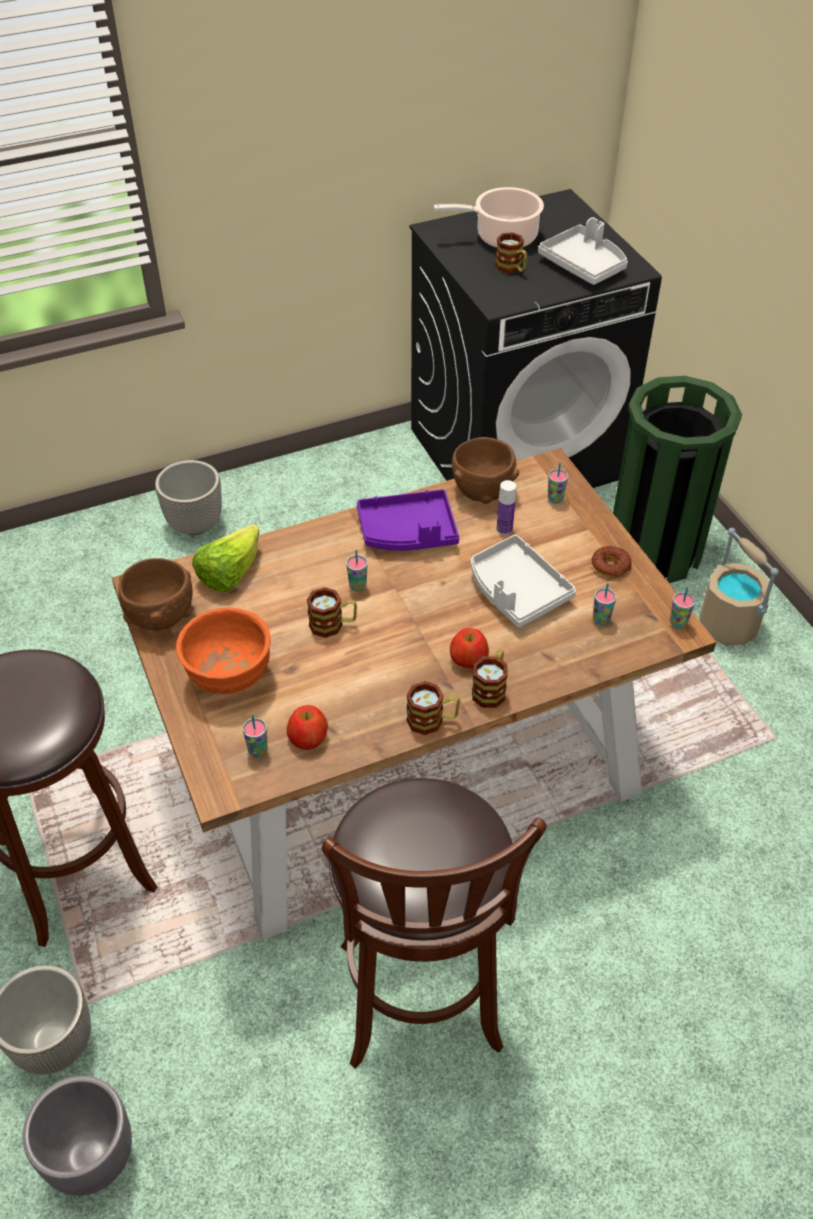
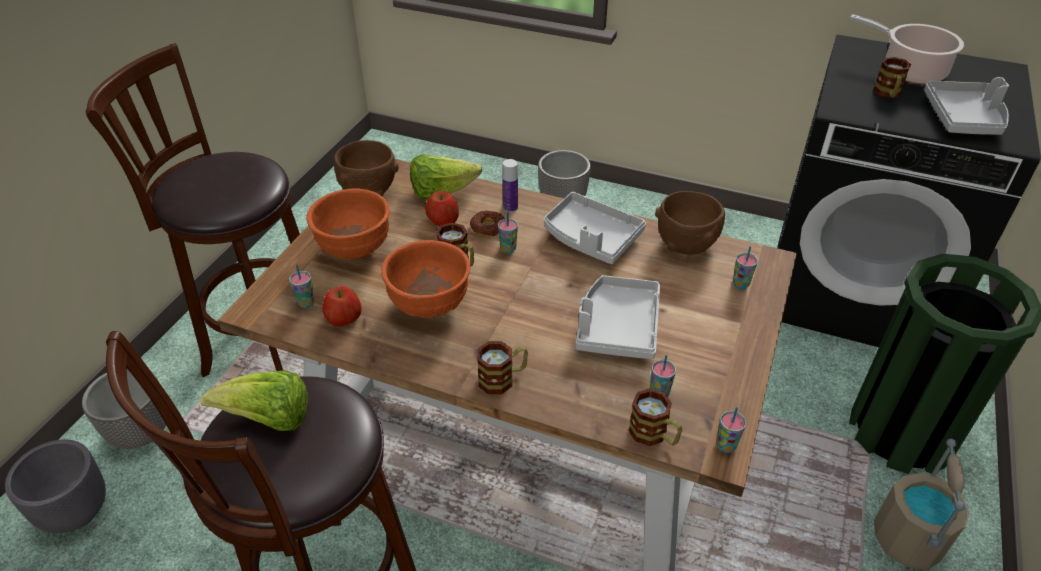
camera: 45 degrees right, 5 degrees down
(362, 675) = (431, 305): none -> orange bowl
(394, 846) = (269, 420): none -> lettuce
(408, 532) = (591, 238): purple tray -> grey tray
(432, 720) = (433, 368): mug -> mug (654, 435)
(468, 659) = (515, 347): apple -> apple (443, 220)
(504, 529) = (667, 280): bottle -> bottle (510, 208)
(611, 565) = (724, 361): donut -> donut (488, 227)

